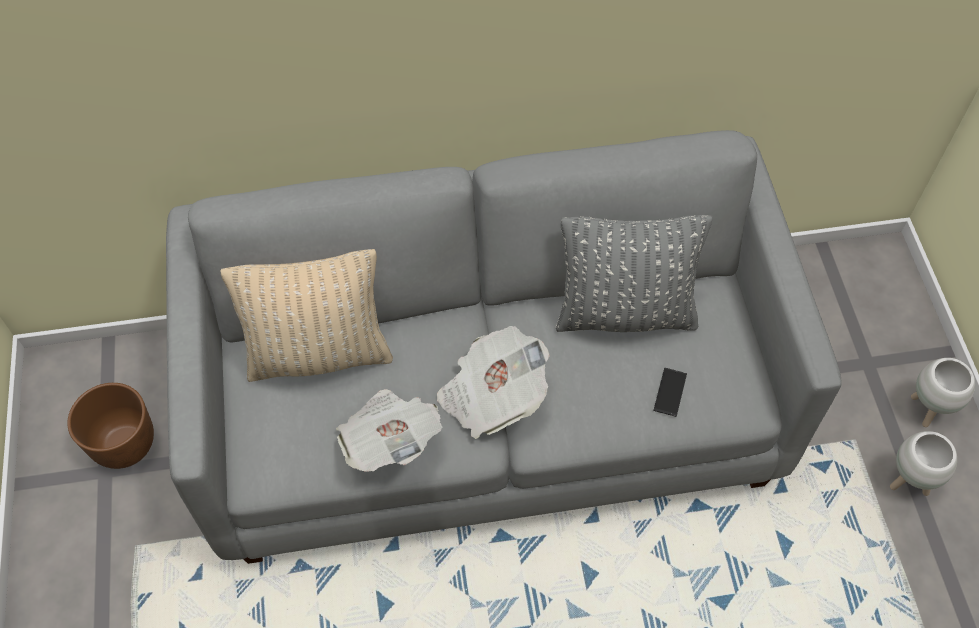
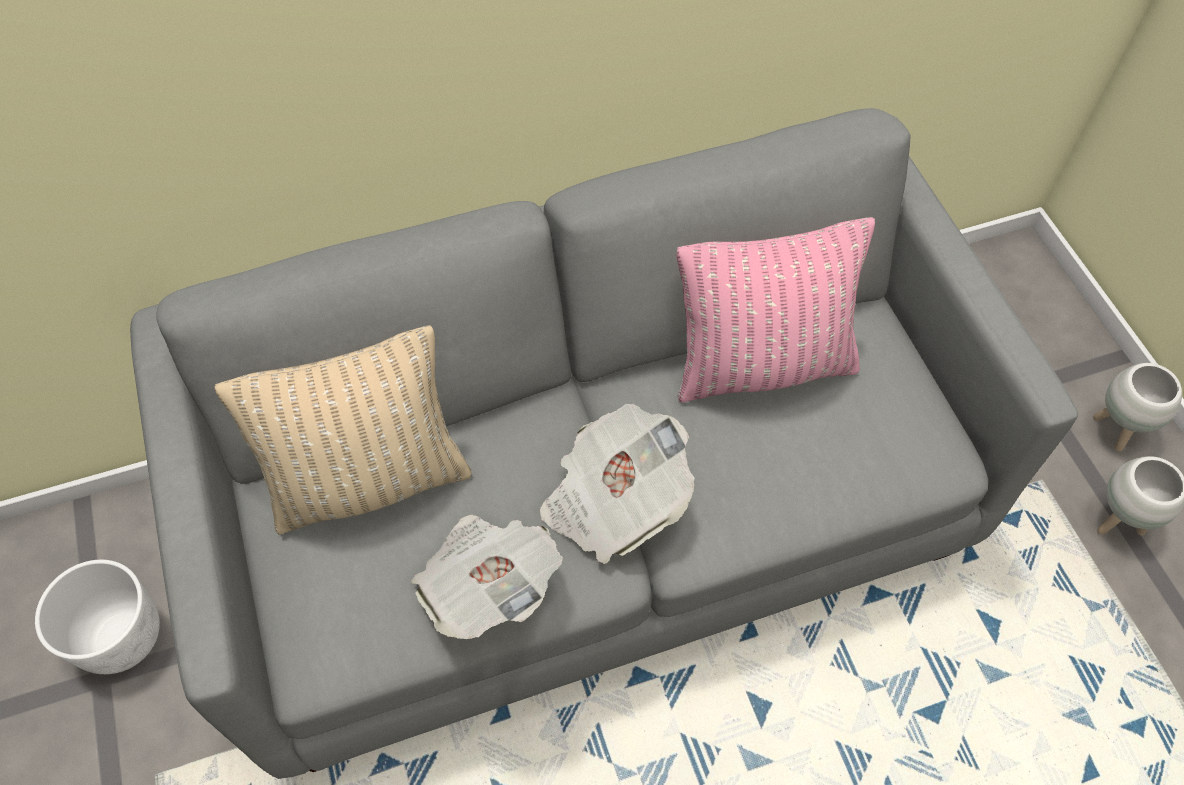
camera: 10 degrees left, 0 degrees up
(124, 444) = (122, 637): brown planter -> white planter
(625, 313) = (761, 365): grey pillow -> pink pillow
(670, 392) = (843, 459): phone -> none

